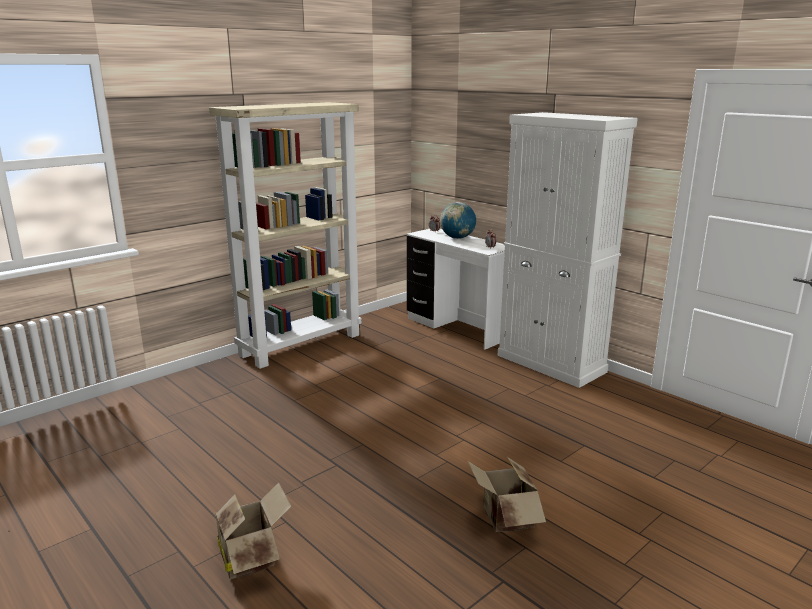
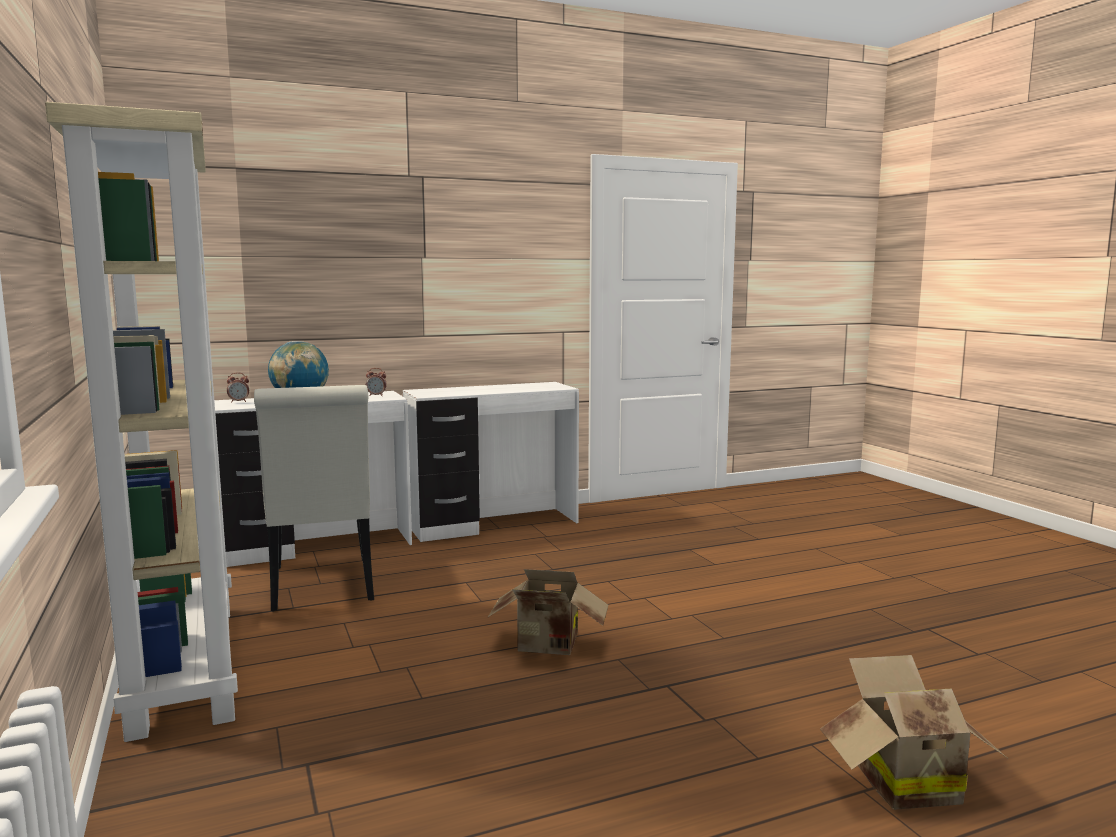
camera: 70 degrees left, 10 degrees down
(401, 345) = (322, 587): none -> white chair
(504, 519) = (821, 608): cardboard box -> cardboard box (549, 647)
(551, 364) = (494, 524): white cabinet -> white desk

